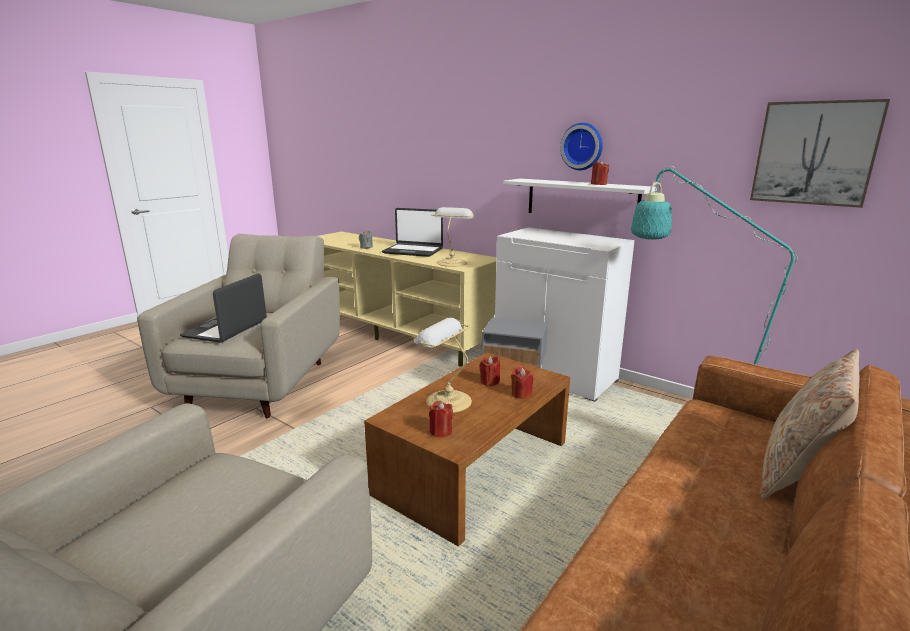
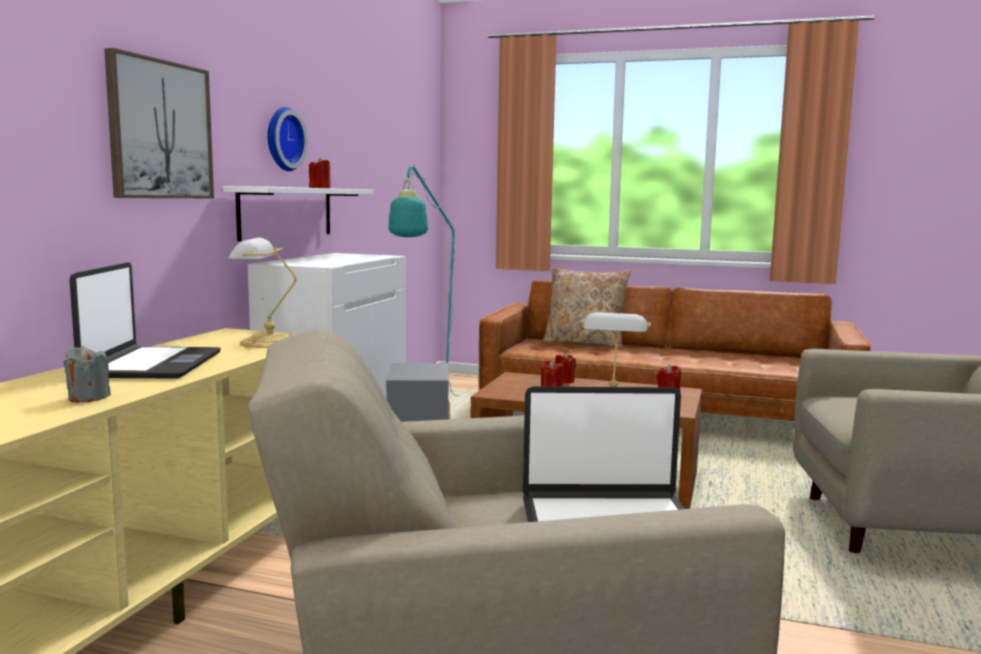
camera: 110 degrees left, 10 degrees down
(814, 153) = (396, 156): picture -> picture (160, 130)

